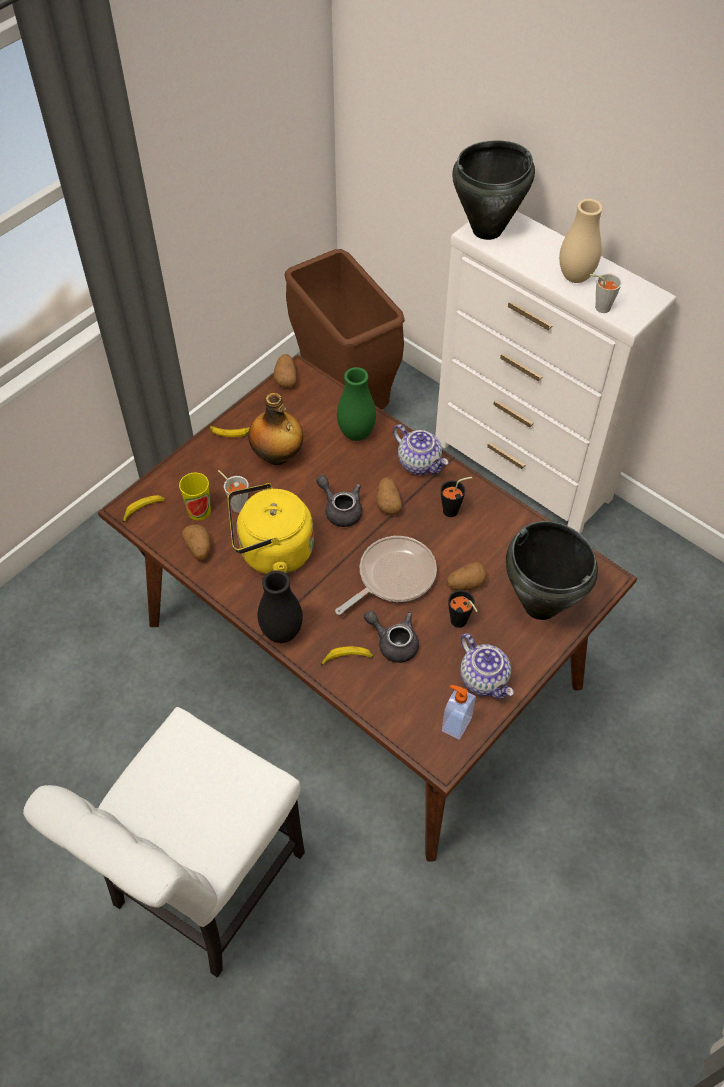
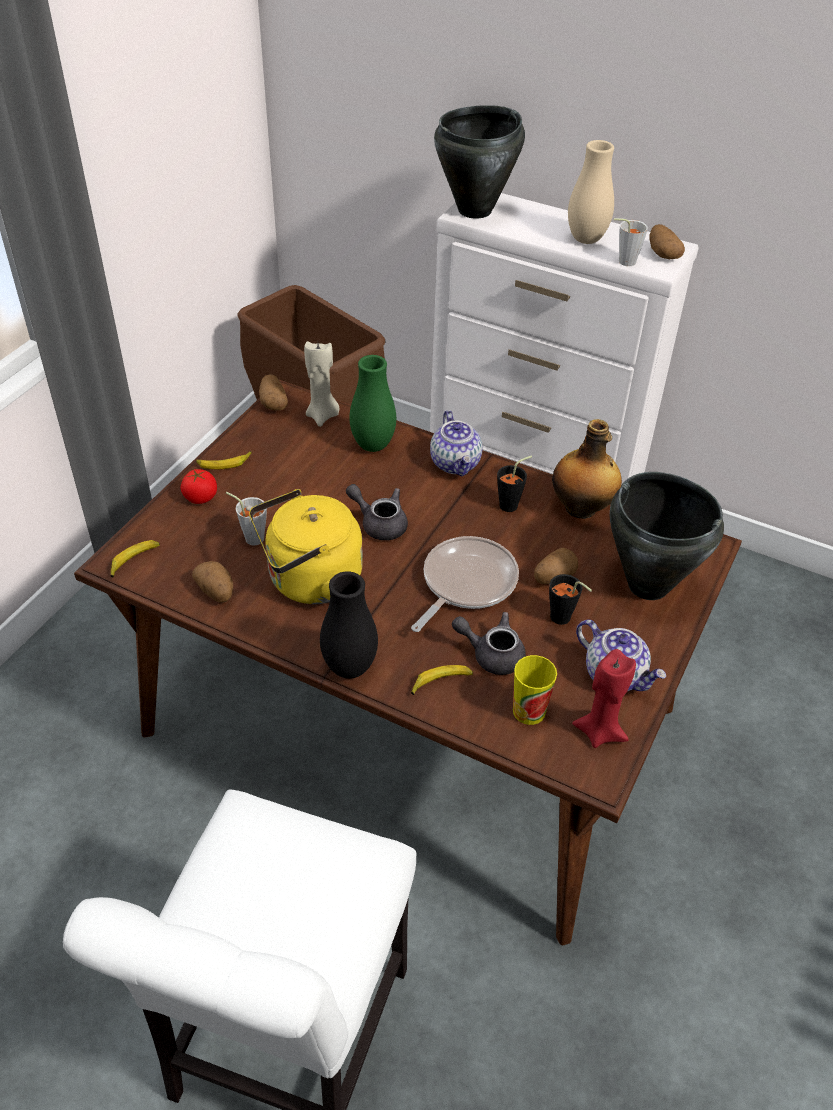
camera: 15 degrees left, 10 degrees down
(199, 511) = (206, 551): cup -> cup (529, 711)
(206, 460) = (201, 497): none -> tomato
(277, 456) = (286, 480): bottle -> bottle (582, 509)
(323, 398) = (323, 416): none -> beige candle
(388, 503) = (433, 508): potato -> potato (662, 254)
(420, 463) = (456, 463): teapot -> teapot turned 45 degrees clockwise
(455, 724) = (599, 731): soap dispenser -> red candle

